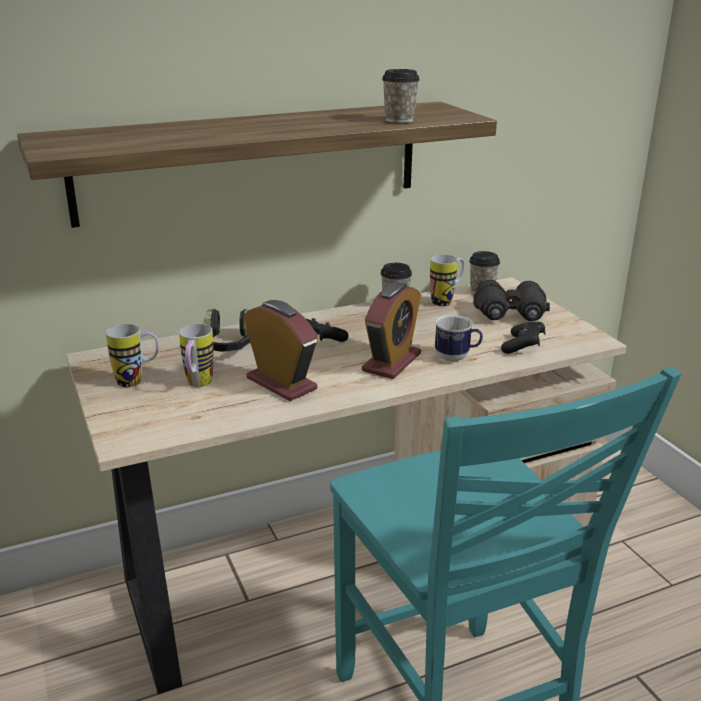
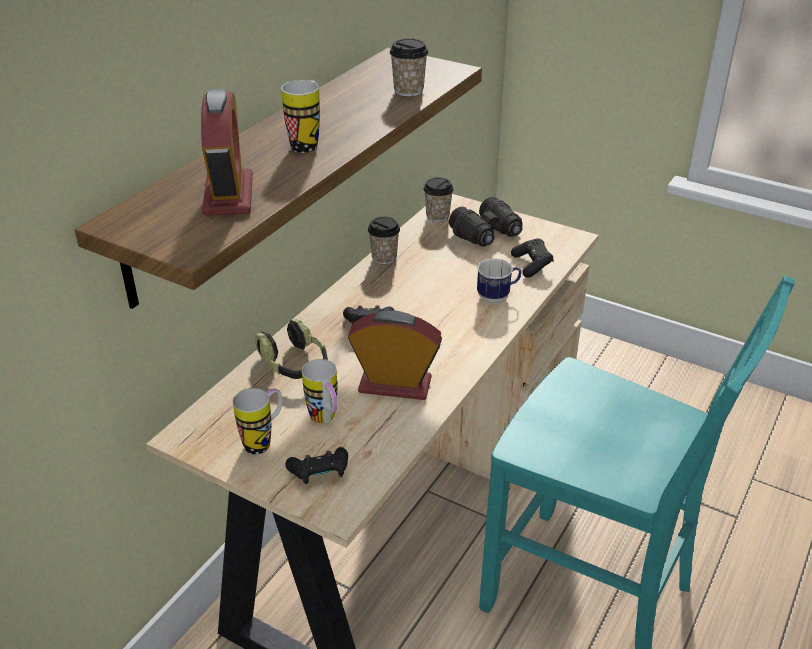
camera: 35 degrees left, 10 degrees up
(143, 415) = (320, 474): none -> black game controller
(391, 362) = (455, 323): alarm clock -> alarm clock (228, 195)
(446, 301) = (421, 238): mug -> mug (308, 143)

